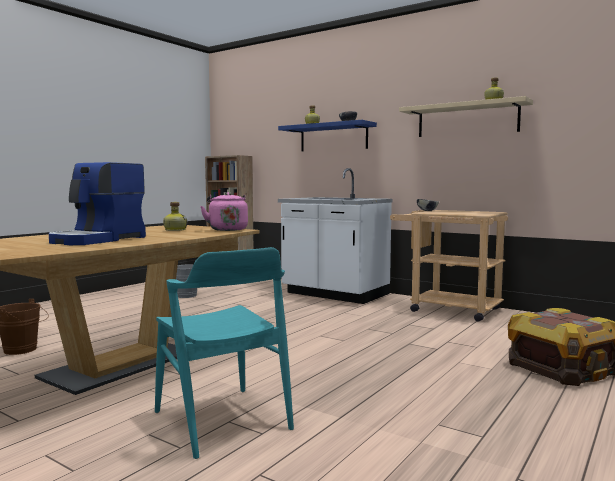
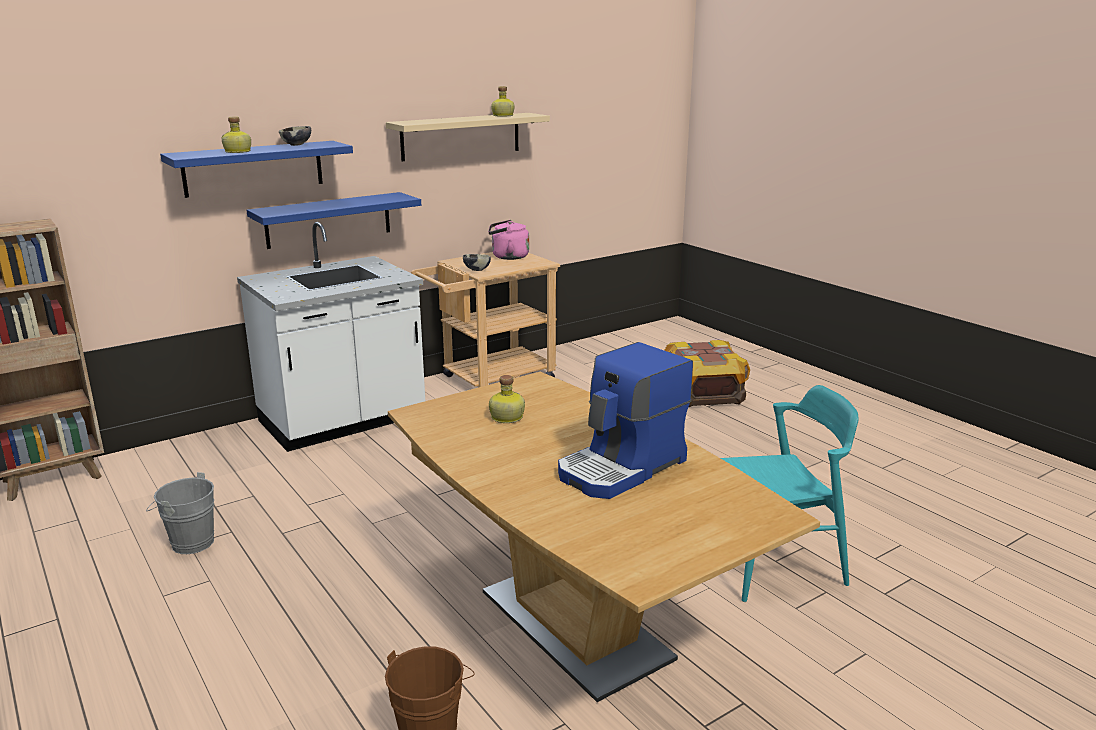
camera: 70 degrees left, 15 degrees up
(99, 240) = (622, 468): coffee machine -> coffee machine turned 90 degrees clockwise
(227, 229) = (527, 387): pink kettle -> pink kettle (507, 257)
(369, 172) = (328, 220): none -> blue shelf

